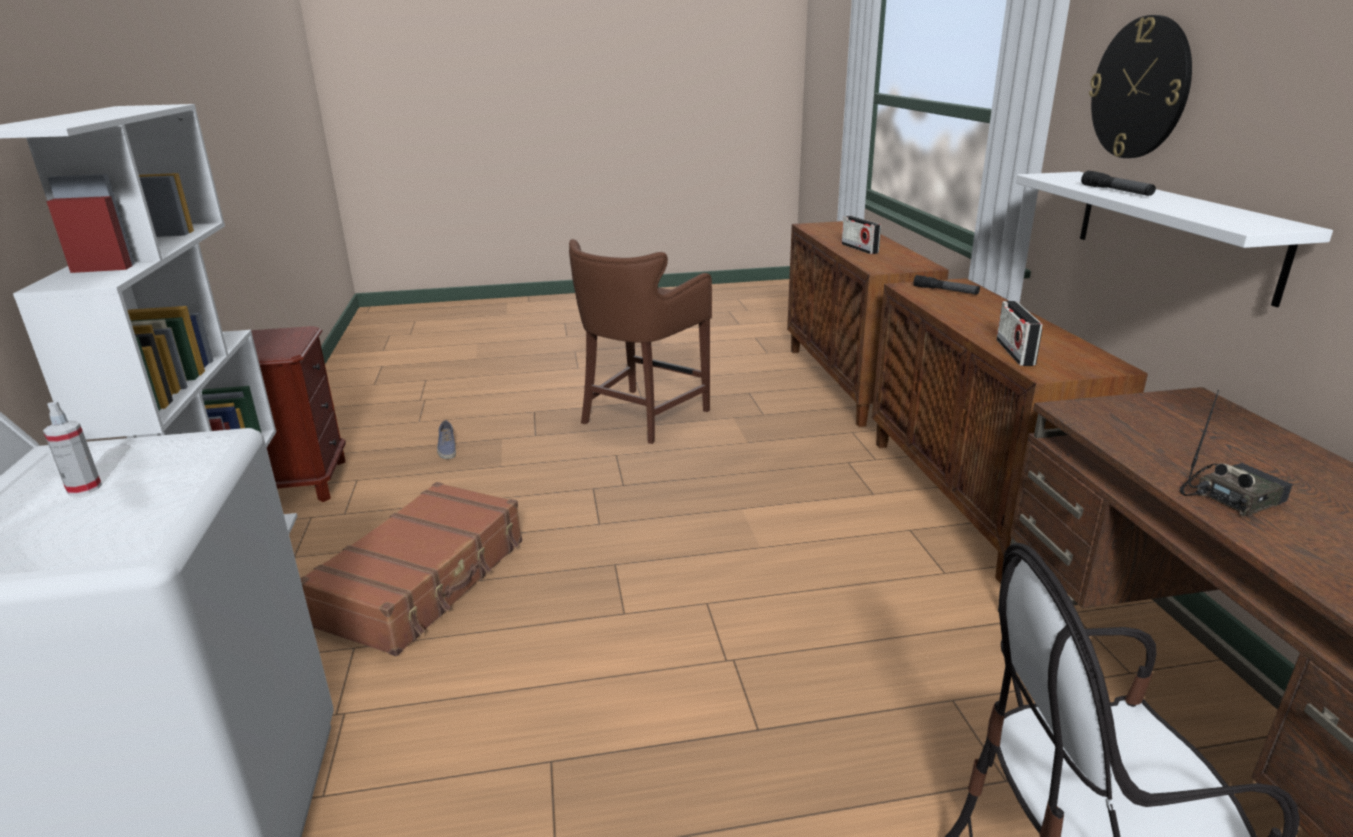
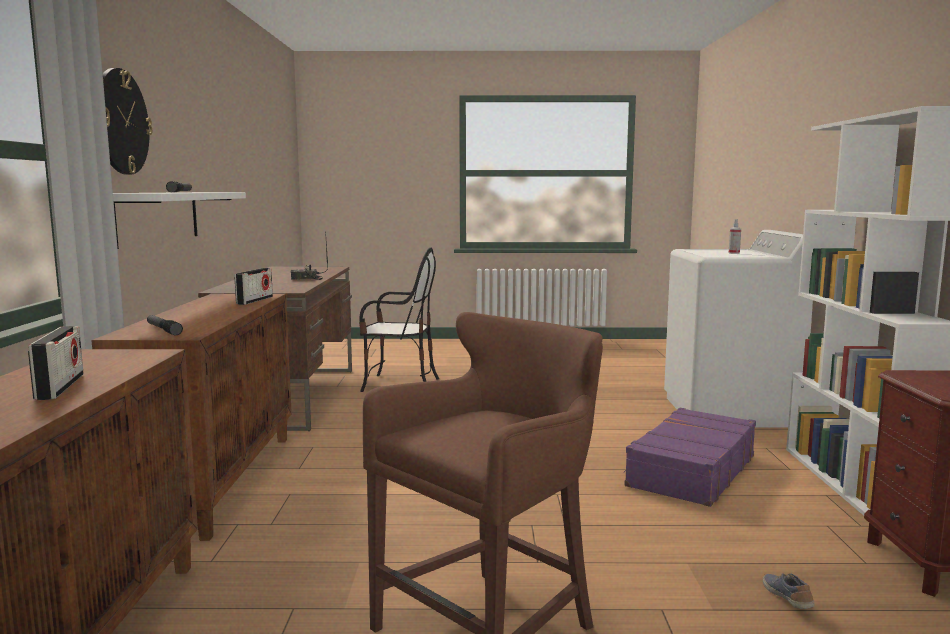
camera: 170 degrees left, 15 degrees down
(425, 582) = (690, 471): brown suitcase -> purple suitcase

